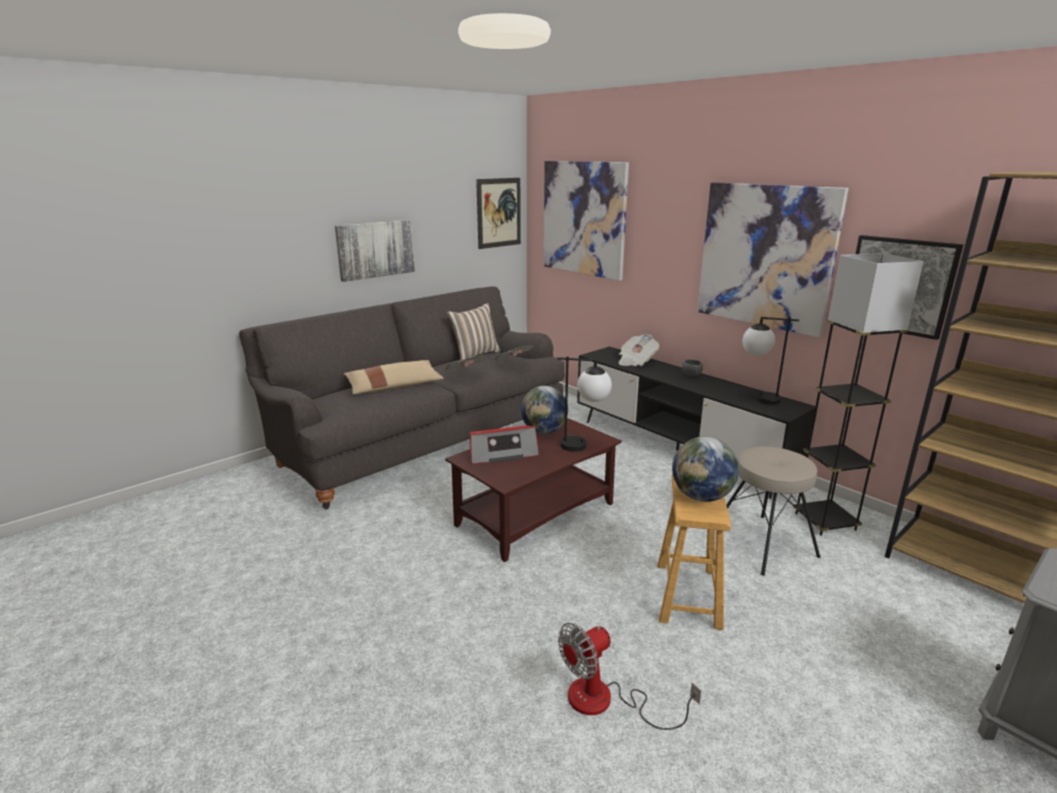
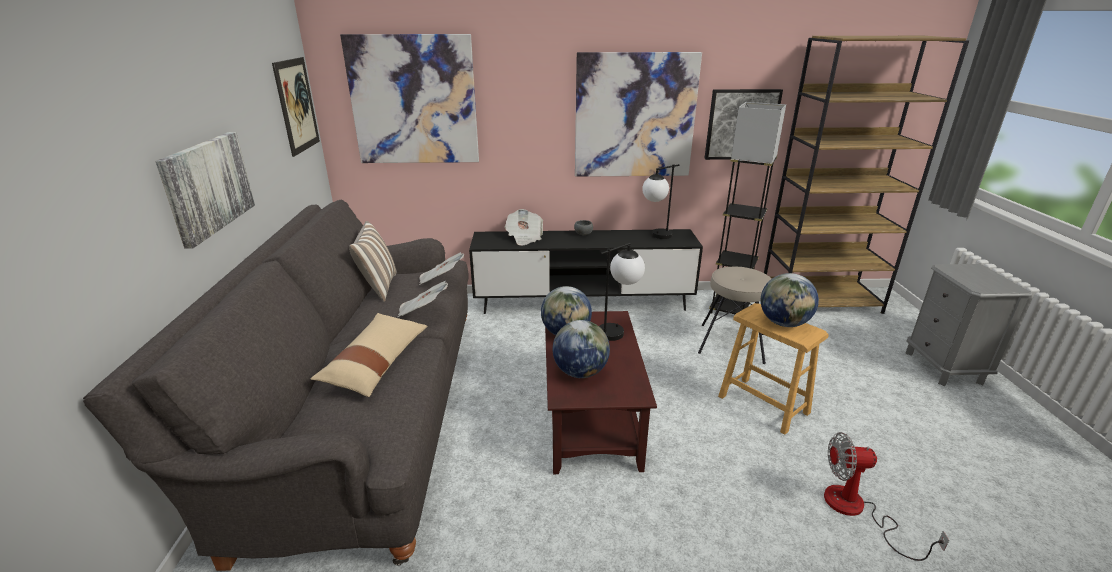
camera: 50 degrees left, 5 degrees up
(502, 453) = (580, 372): radio -> globe
(606, 701) = (856, 511): fan -> fan turned 90 degrees clockwise

